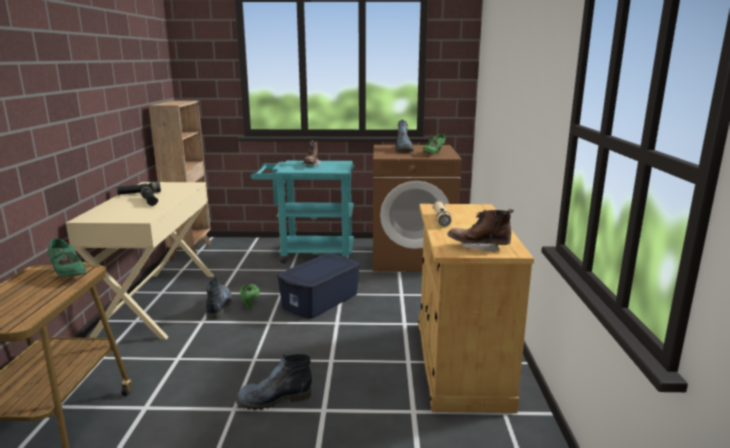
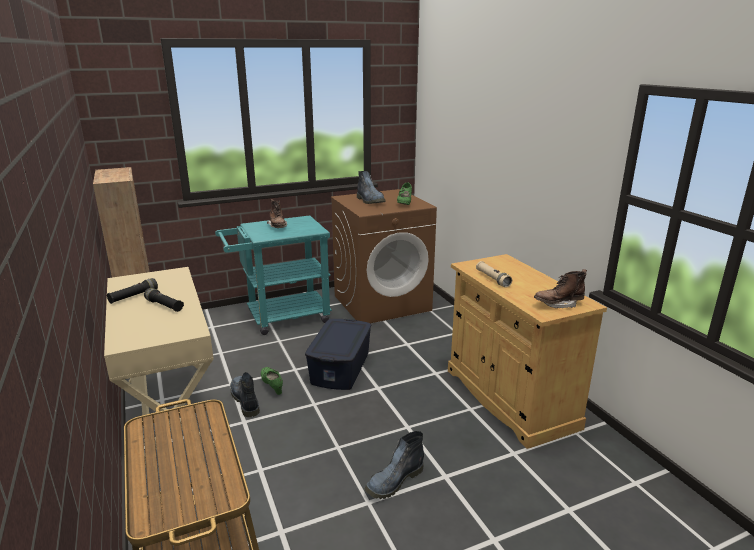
camera: 25 degrees left, 5 degrees up
(68, 274) = (190, 420): green shoe -> none

